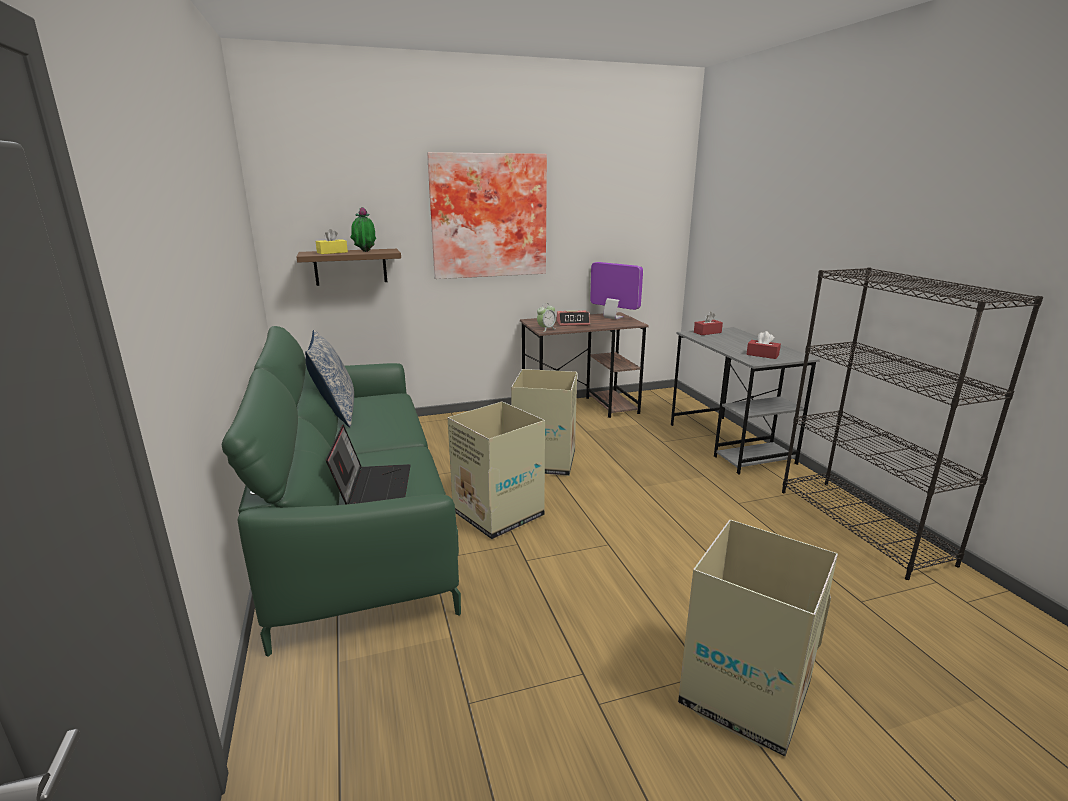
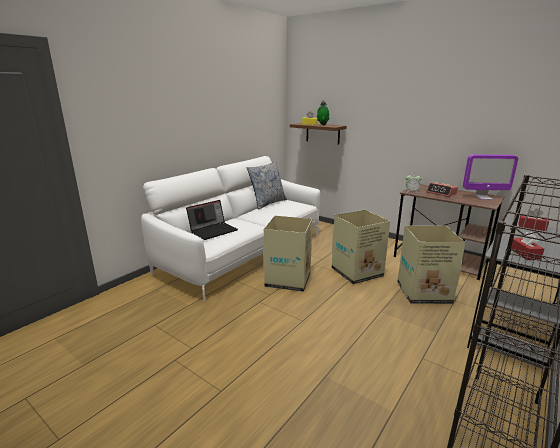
camera: 55 degrees right, 0 degrees up
(358, 518) = (244, 253): green sofa -> white sofa
(488, 216) = (404, 109): picture -> none
(613, 317) = (483, 198): monitor -> monitor turned 90 degrees clockwise
(743, 695) = (213, 411): cardboard box -> cardboard box (422, 293)

